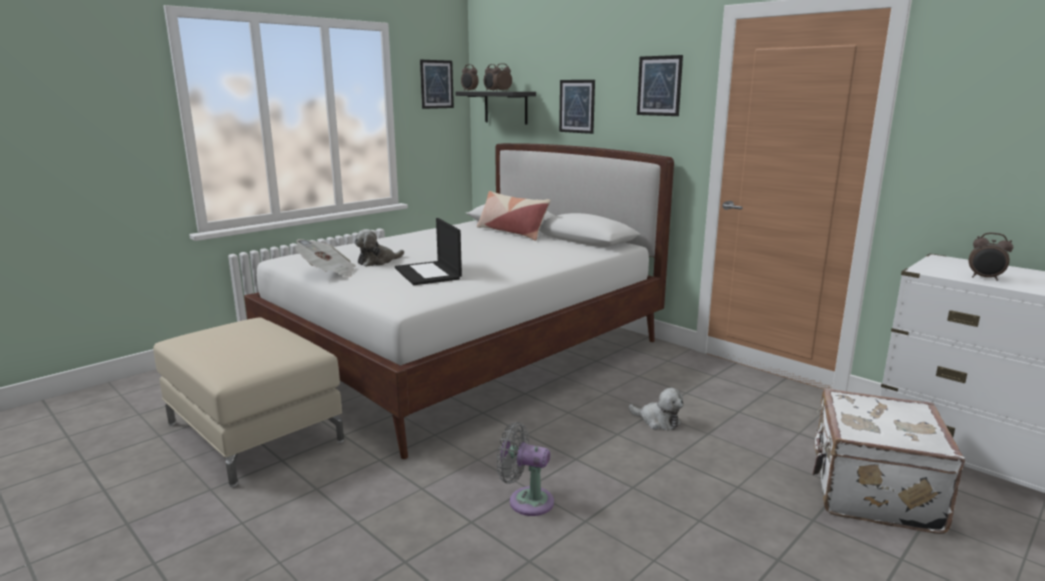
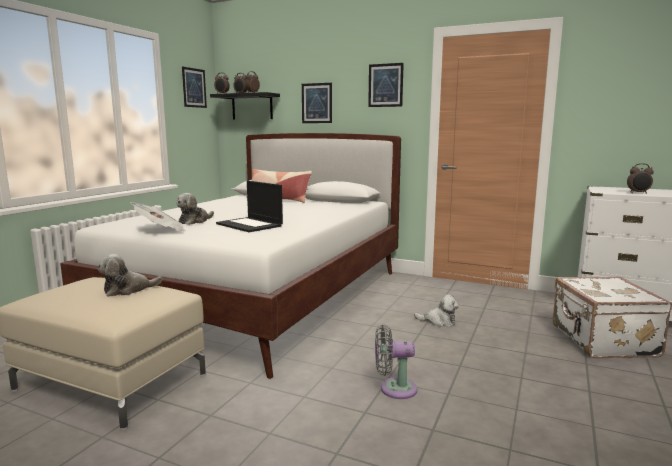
camera: 20 degrees left, 5 degrees down
(268, 340) = (128, 290): none -> plush toy

